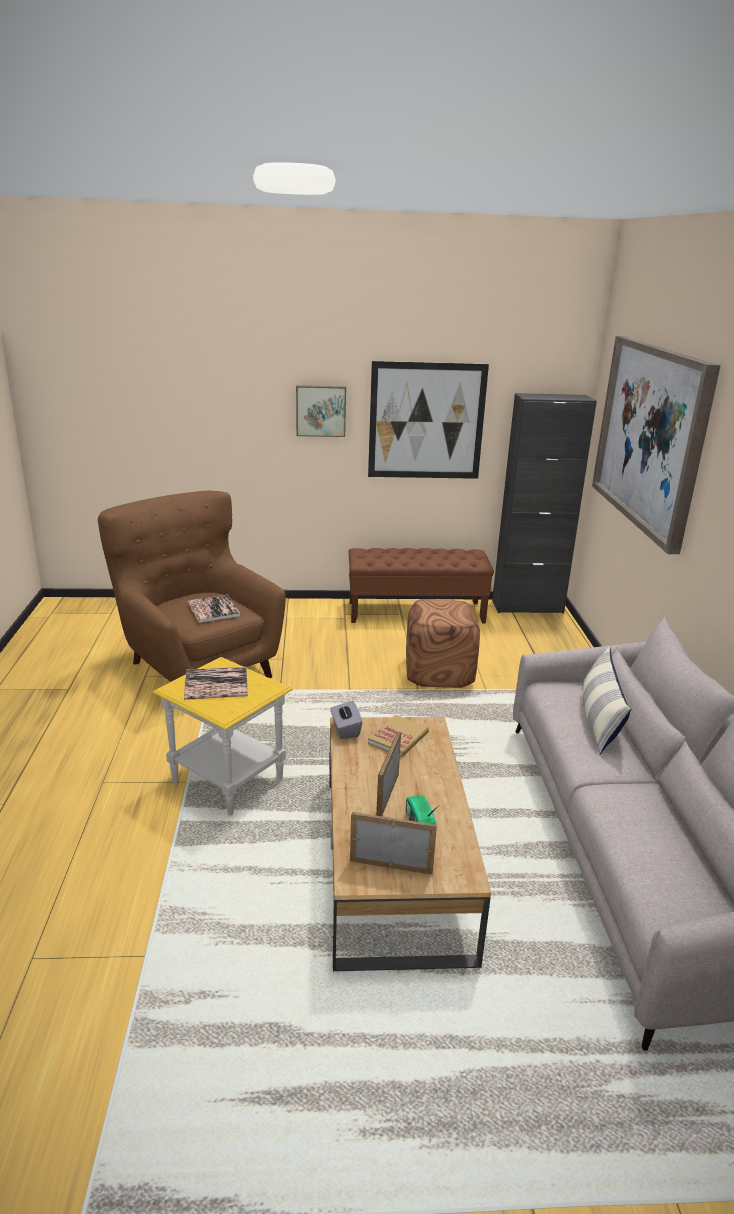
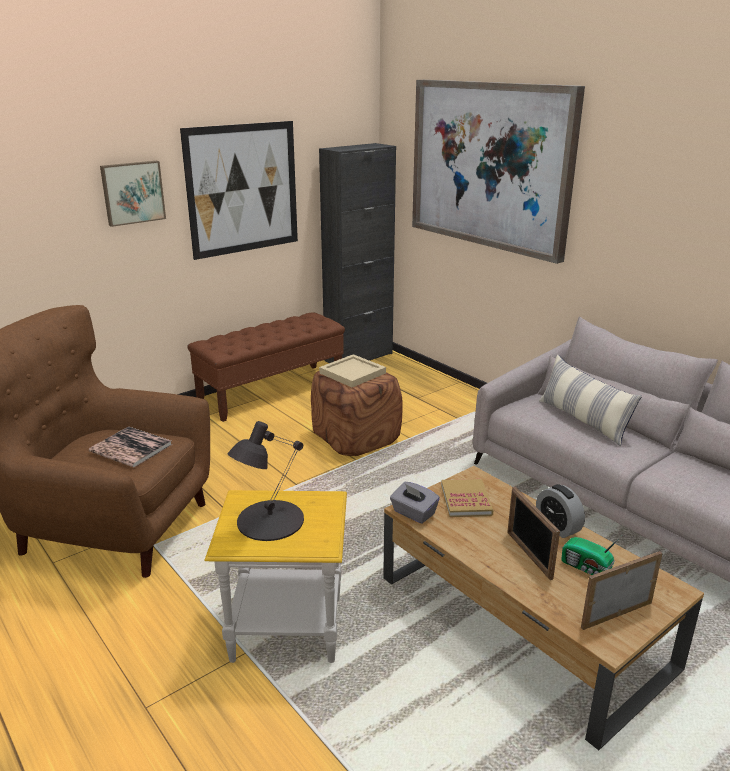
camera: 35 degrees left, 0 degrees up
(216, 684) = (269, 520): book -> black table lamp
(441, 609) = (351, 373): none -> beige tray
(442, 789) = (557, 527): none -> alarm clock

